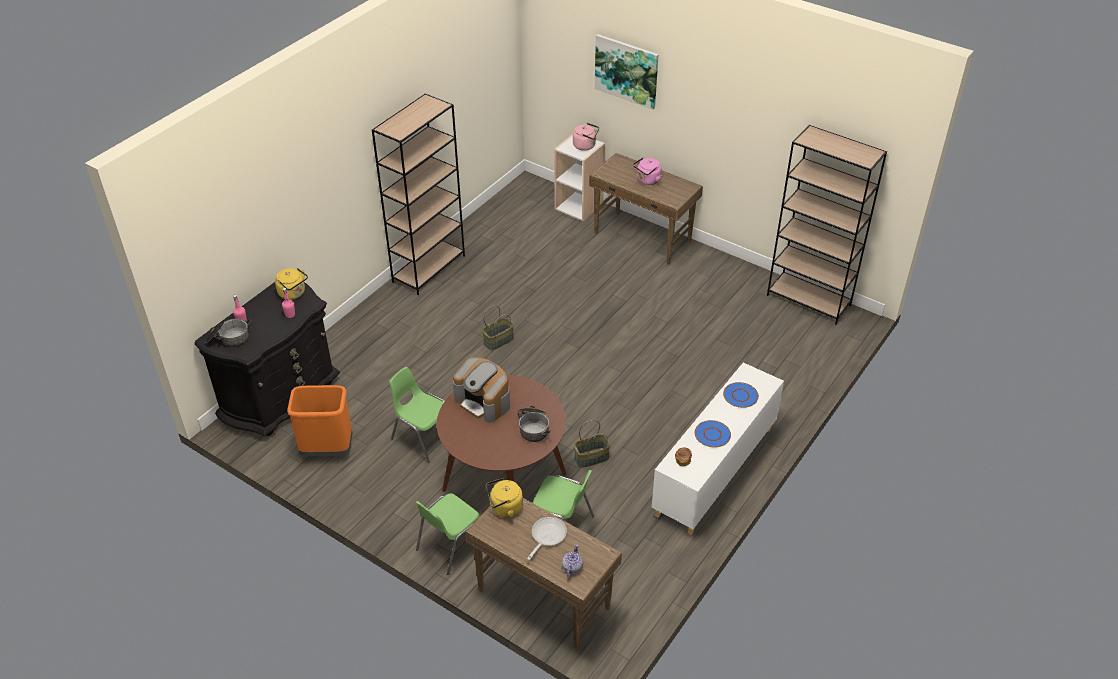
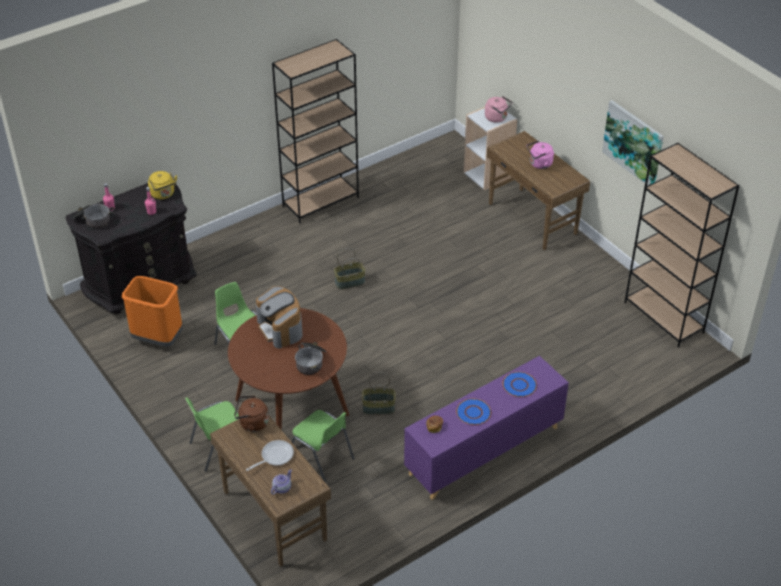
camera: 20 degrees right, 0 degrees up
(504, 508) = (252, 423): yellow kettle -> brown kettle
(626, 71) = (538, 54): picture -> picture (633, 143)
(714, 471) = (484, 451): white cabinet -> purple cabinet

